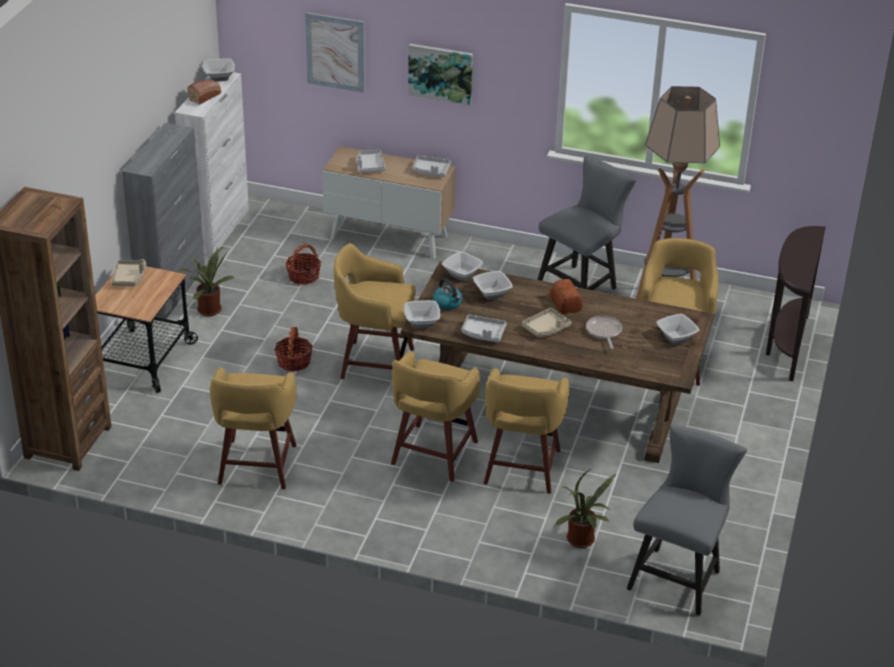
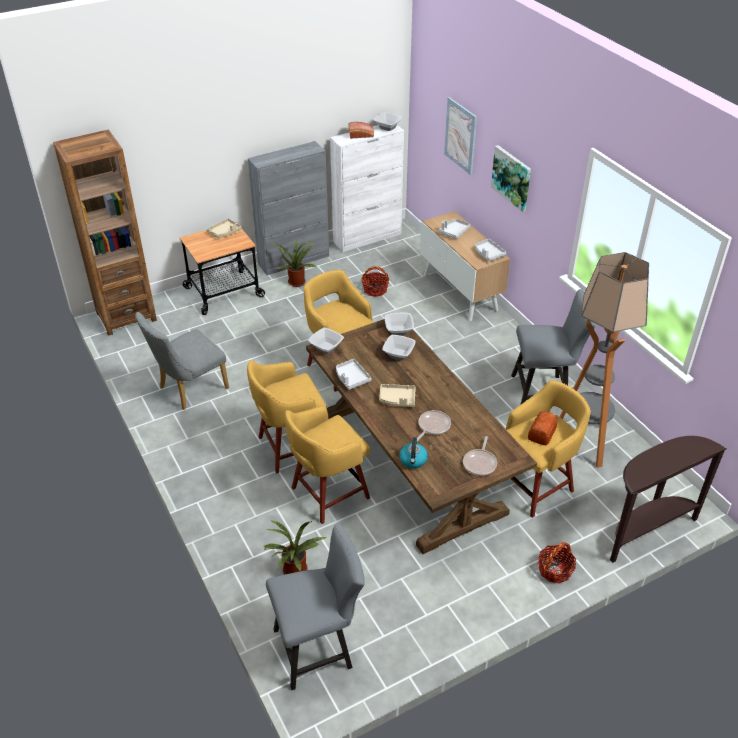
camera: 45 degrees right, 5 degrees up
(256, 466) = (189, 389): yellow stool -> grey chair
(294, 362) = (297, 339): basket -> basket (555, 570)
(448, 303) = (360, 345): kettle -> kettle (413, 460)
(566, 303) = (438, 389): bread -> bread (542, 433)
(676, 337) = (480, 463): bowl -> frying pan

